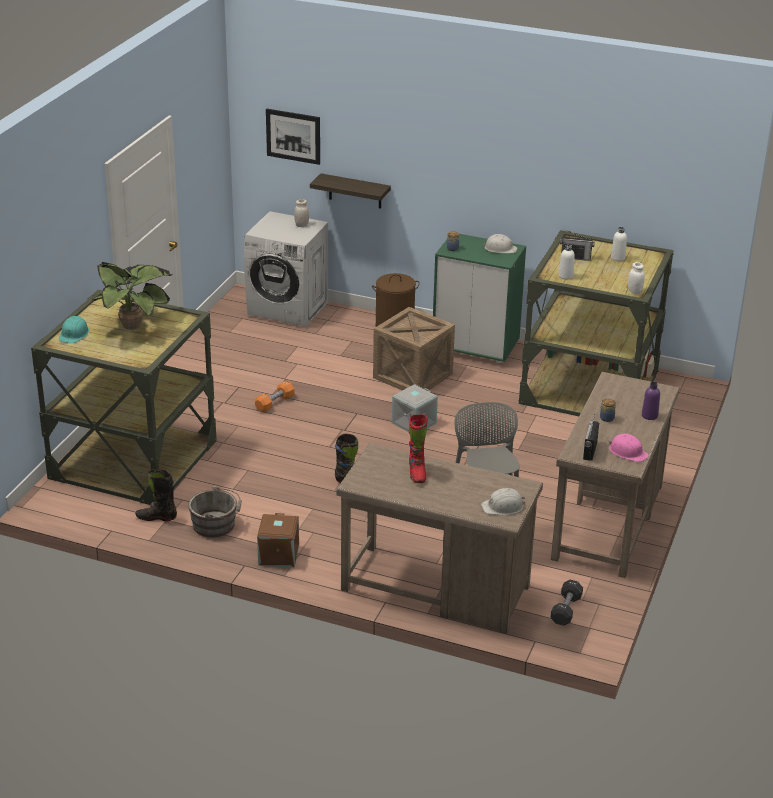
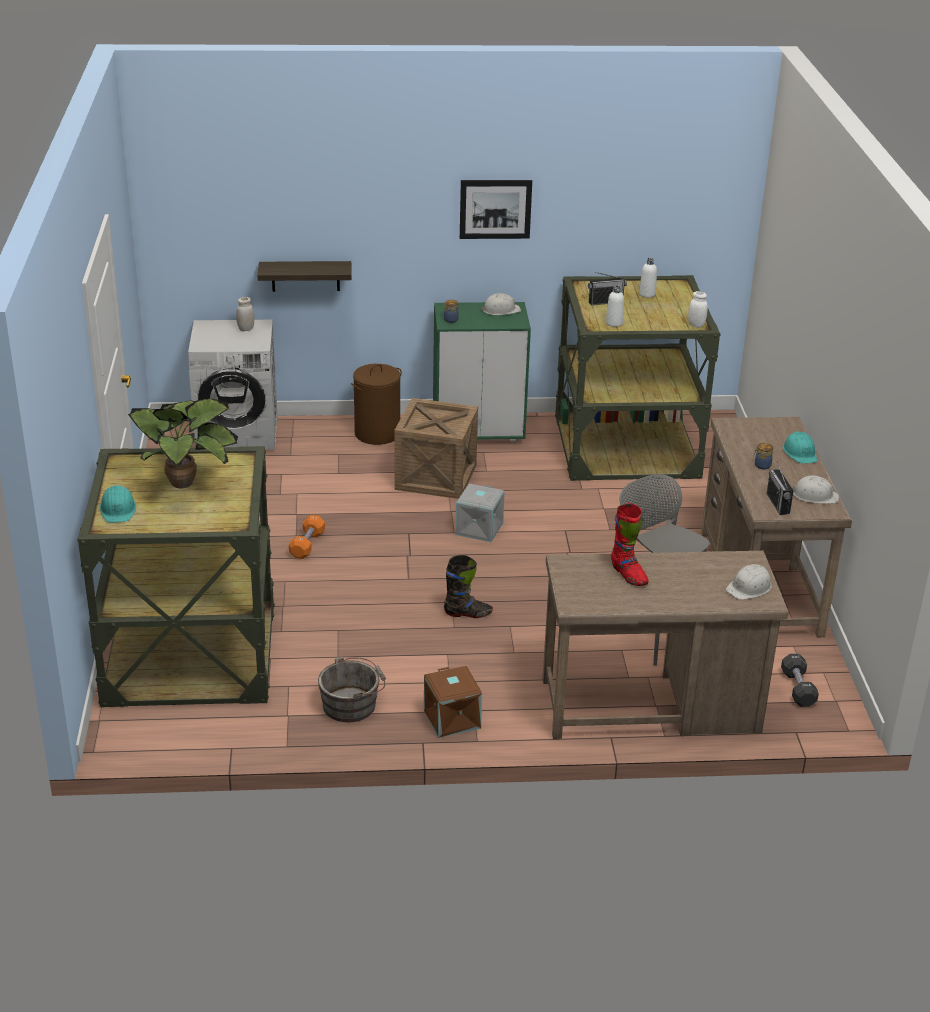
camera: 25 degrees left, 0 degrees up
(156, 517) = (274, 716): black boot -> none
(293, 136) = (220, 221): picture -> picture (495, 209)
(627, 452) = (814, 496): pink hard hat -> white hard hat
(649, 416) = (800, 453): purple bottle -> turquoise hard hat

